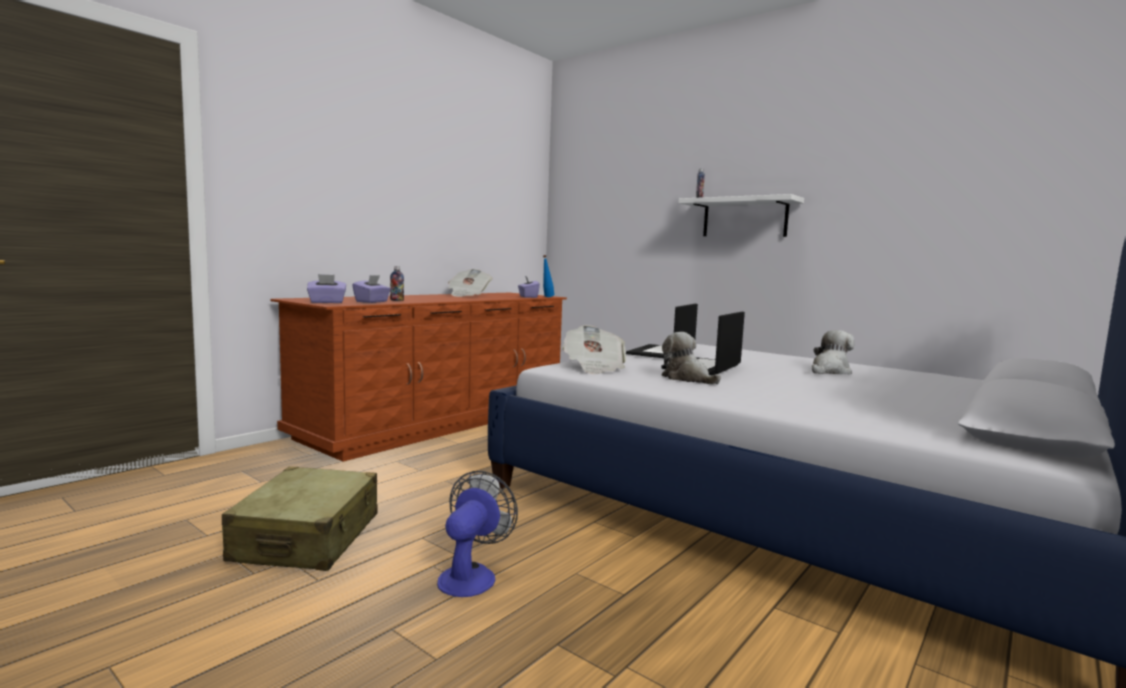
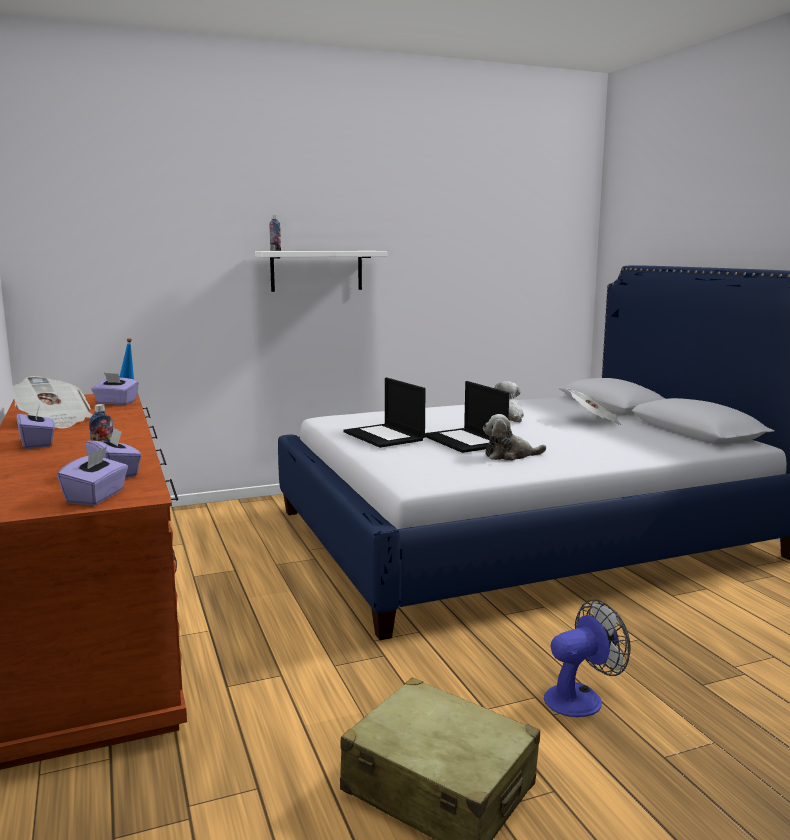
camera: 60 degrees left, 5 degrees up
(419, 296) = (38, 443): none -> purple tissue box
(471, 575) = (581, 697): fan -> fan turned 105 degrees clockwise
(594, 368) = (436, 471): newspaper -> newspaper (594, 421)

